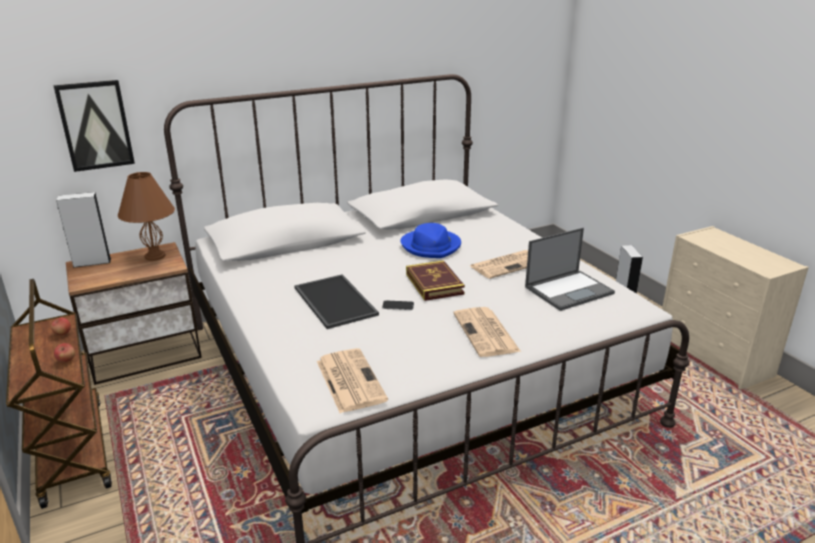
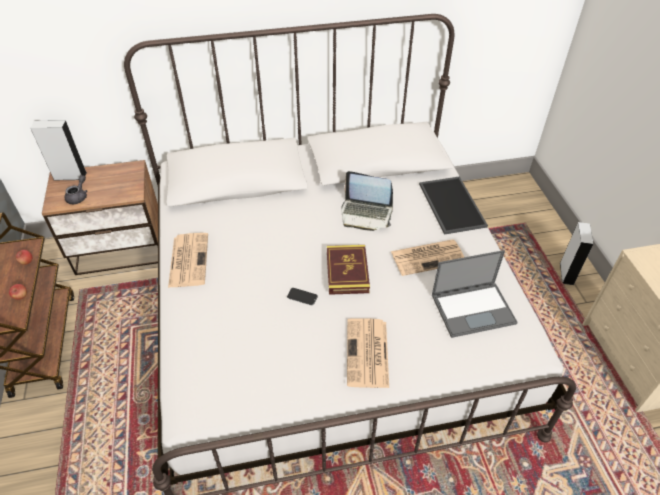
camera: 15 degrees right, 20 degrees up
(95, 125) = (61, 59): picture -> none
(109, 275) = (79, 196): none -> grey teapot
(154, 256) = (122, 177): brown table lamp -> none
(333, 301) = (247, 277): tray -> tray (450, 204)
(349, 380) = (224, 388): newspaper -> newspaper (188, 259)
(431, 246) = (366, 214): blue hat -> laptop

